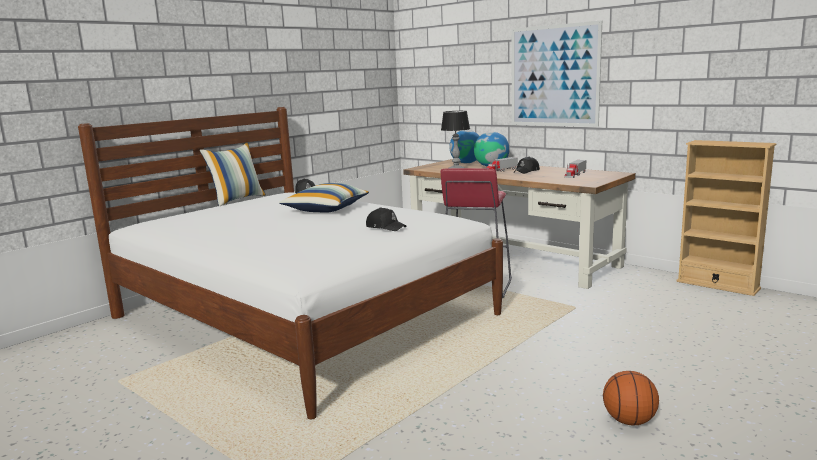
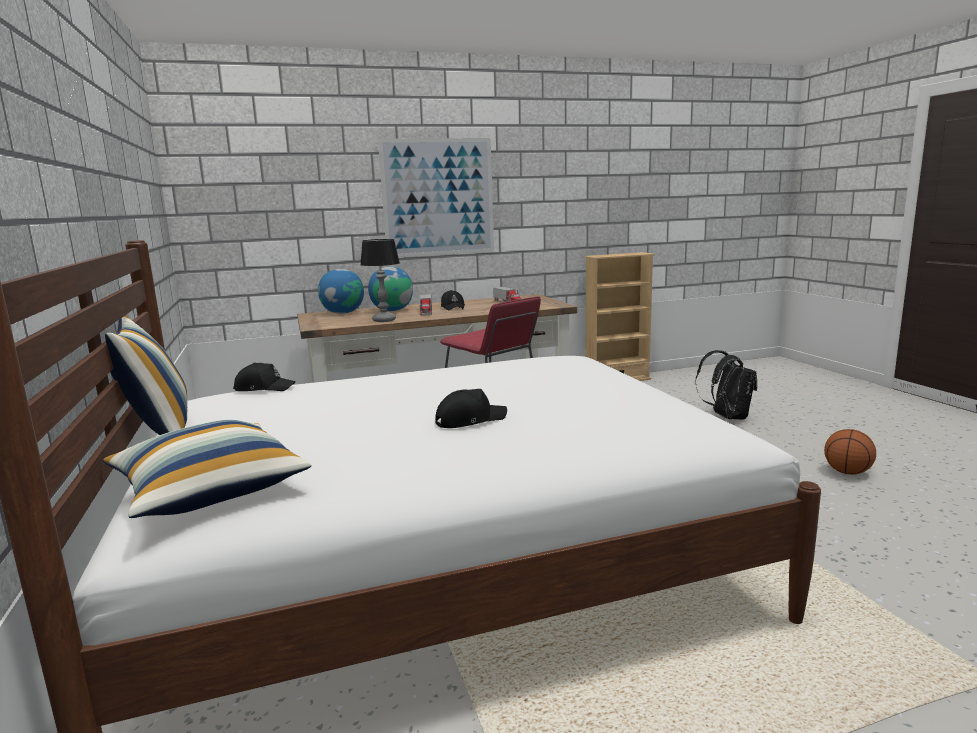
camera: 60 degrees left, 0 degrees up
(326, 209) = (416, 389): pillow -> pillow (208, 490)
(385, 227) = (578, 378): black cap -> black cap (470, 420)
(700, 346) = (727, 417): none -> black backpack

